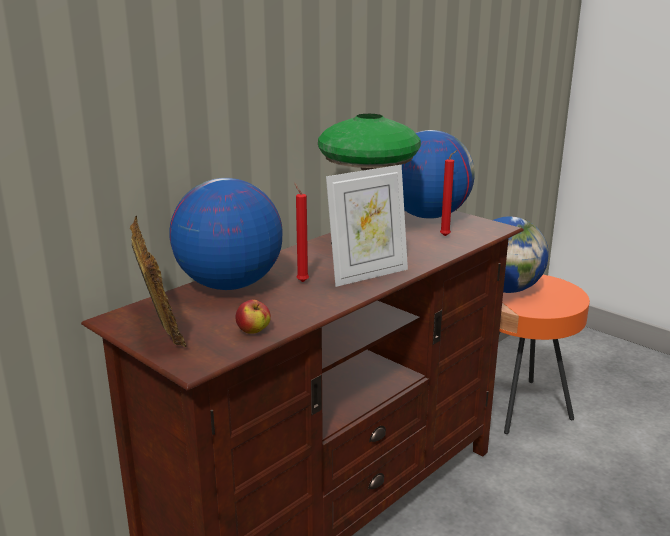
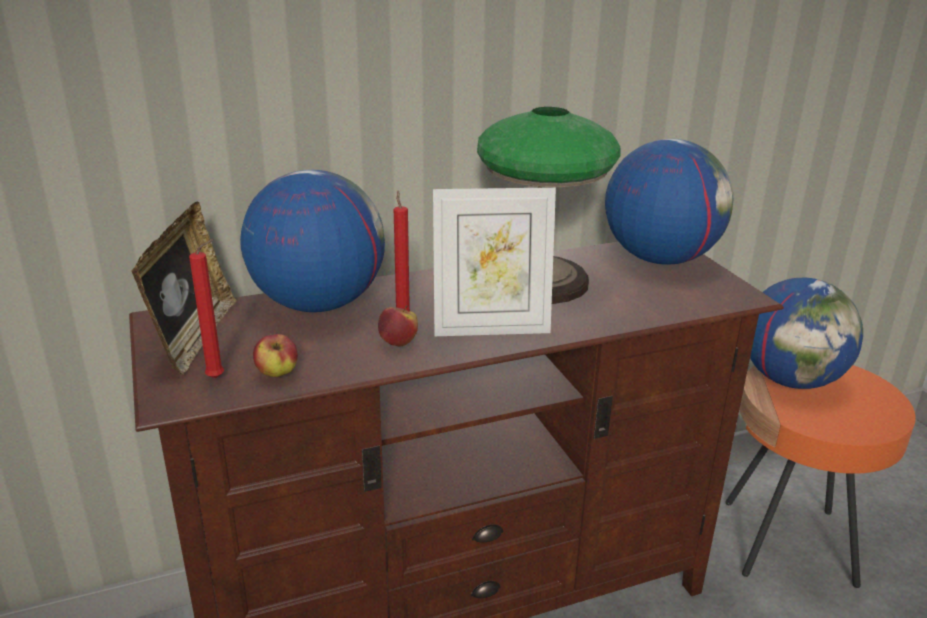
camera: 25 degrees right, 5 degrees up
(316, 295) = (398, 343): none -> apple
(446, 236) = (655, 294): red candle -> red candle (218, 378)

